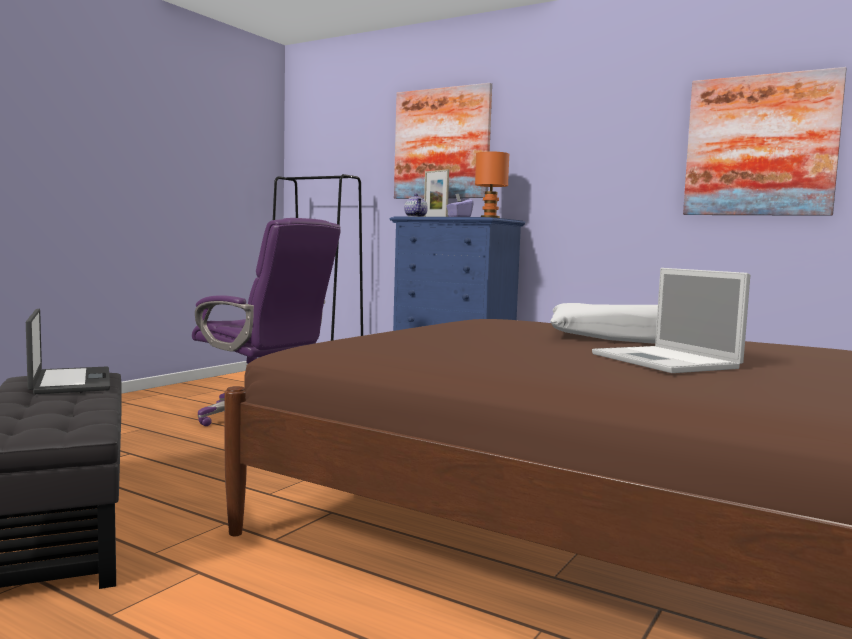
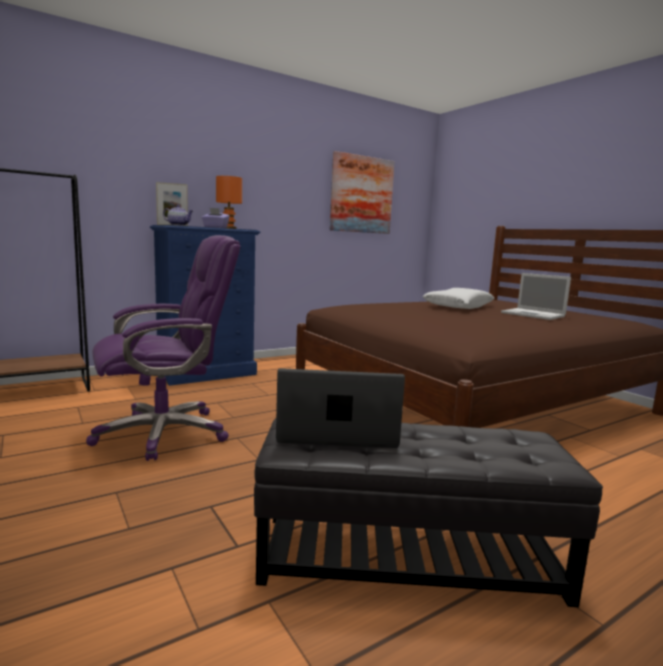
camera: 65 degrees left, 5 degrees up
(442, 143) = (156, 157): picture -> none
(666, 361) = (534, 315): laptop -> laptop turned 45 degrees clockwise

